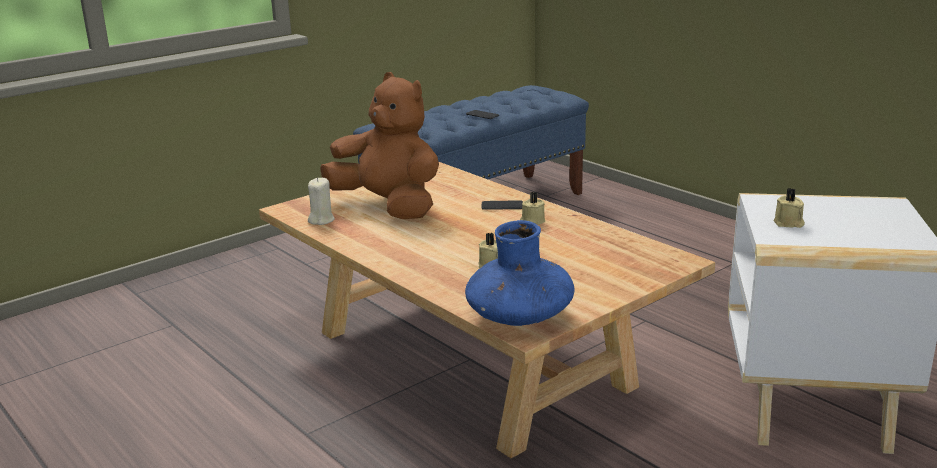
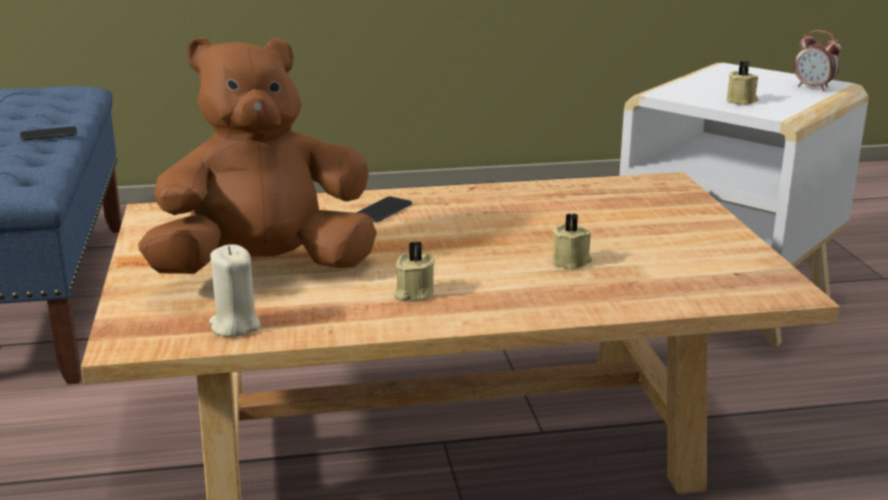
camera: 60 degrees left, 0 degrees up
(519, 317) = (742, 285): blue vase -> none
(532, 221) = (459, 209): beige candle -> beige candle (413, 293)
(889, 239) = (813, 88): none -> alarm clock

